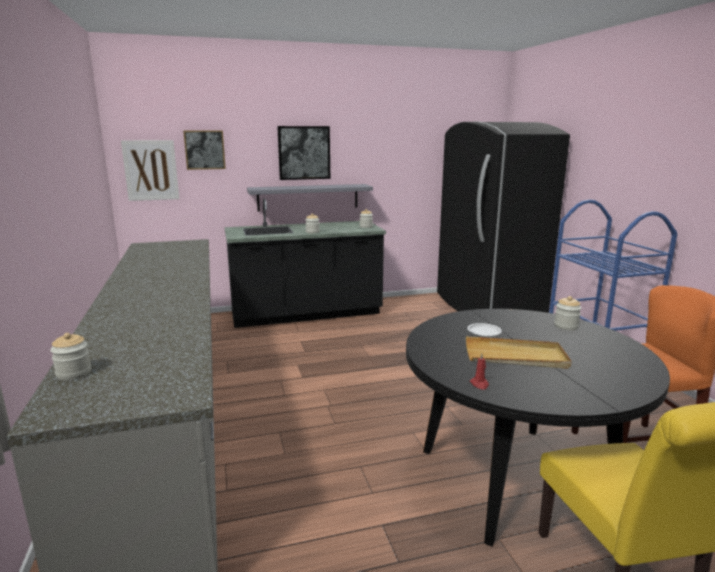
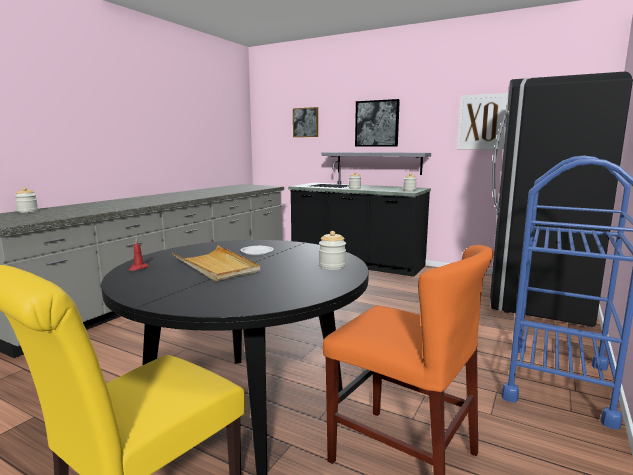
camera: 45 degrees right, 5 degrees down
(151, 170) = (273, 137): picture -> picture (481, 122)

